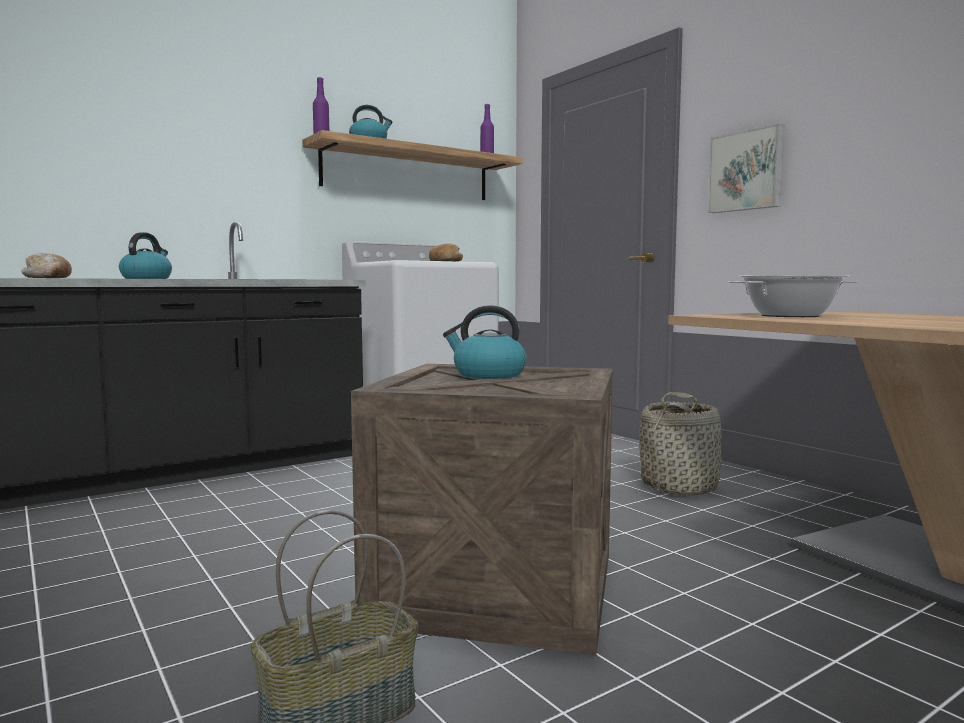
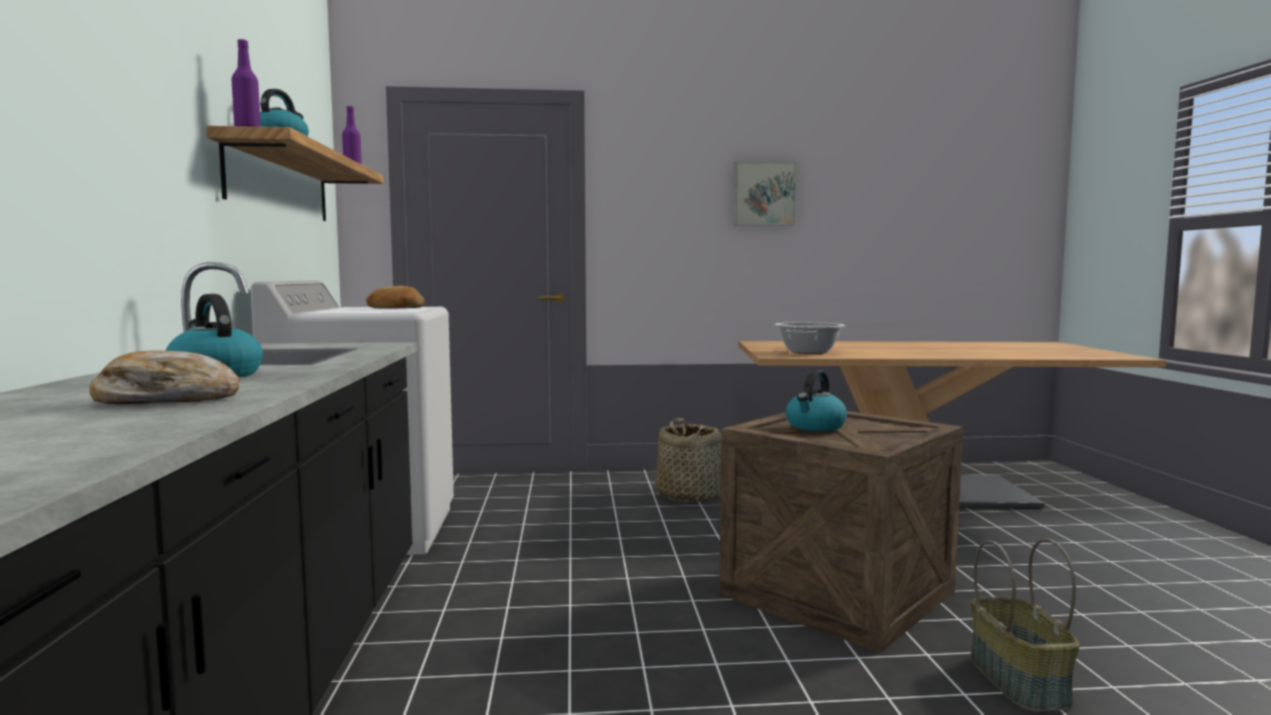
camera: 60 degrees left, 0 degrees up
(747, 171) = (658, 230): picture -> picture (763, 194)

